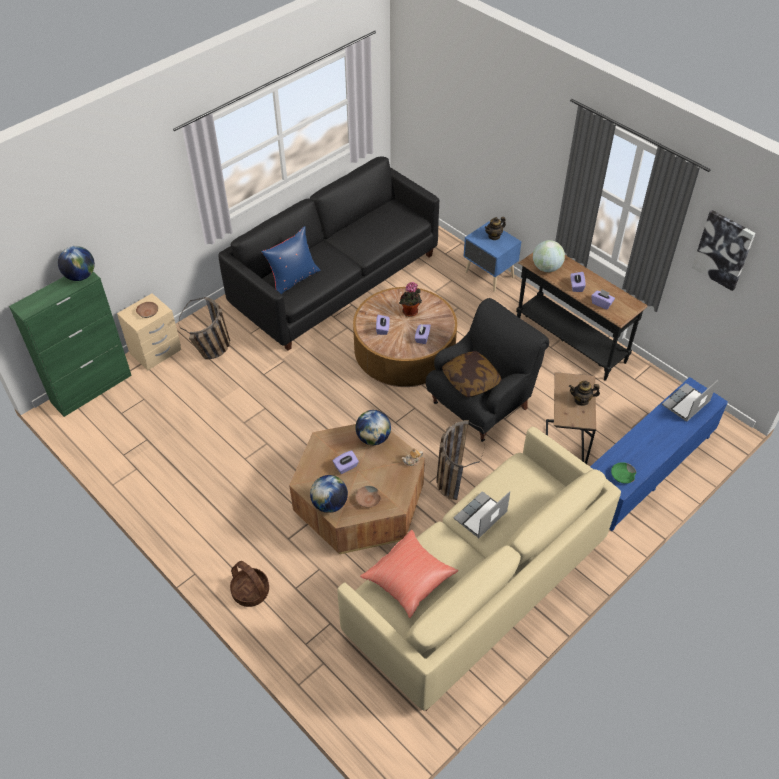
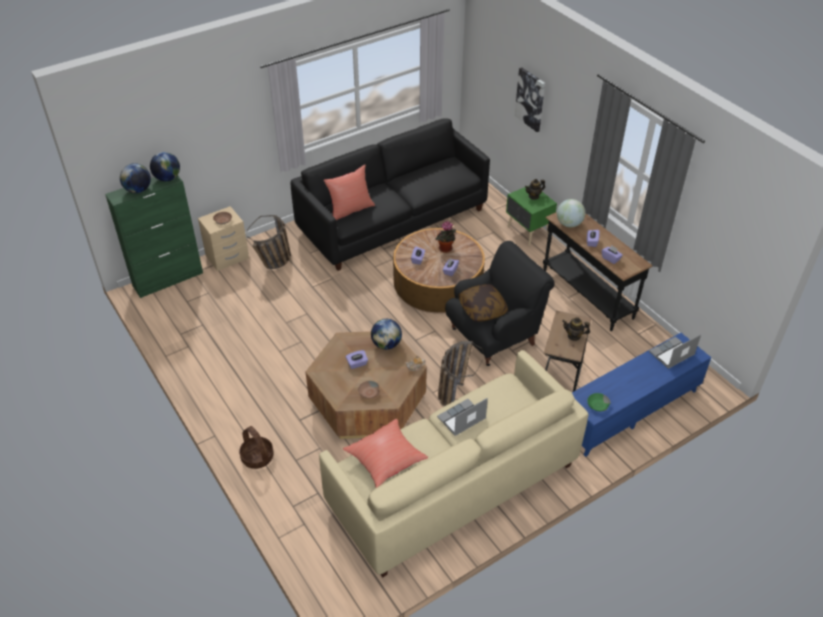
camera: 10 degrees right, 5 degrees down
(293, 279) = (350, 210): blue pillow -> red pillow
(329, 504) = (335, 391): globe -> globe (138, 190)
(489, 275) = (528, 232): blue nightstand -> green nightstand
(723, 250) = (716, 217): picture -> picture (530, 99)

